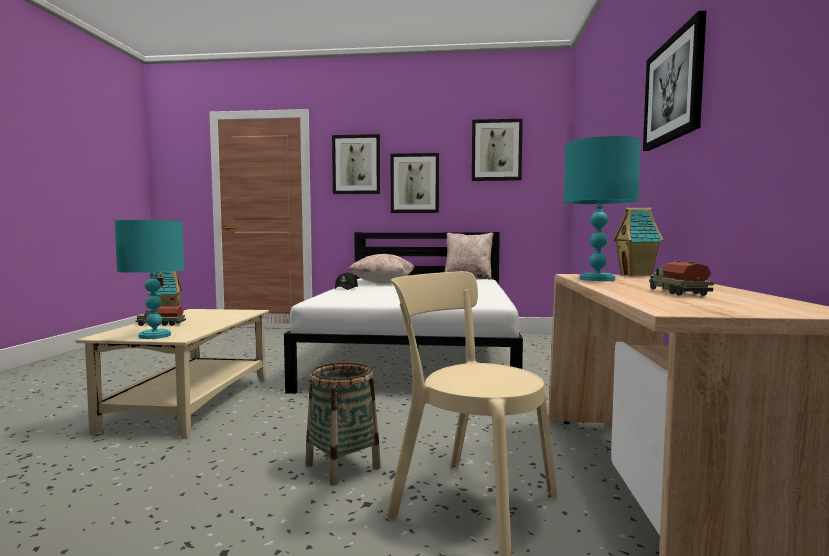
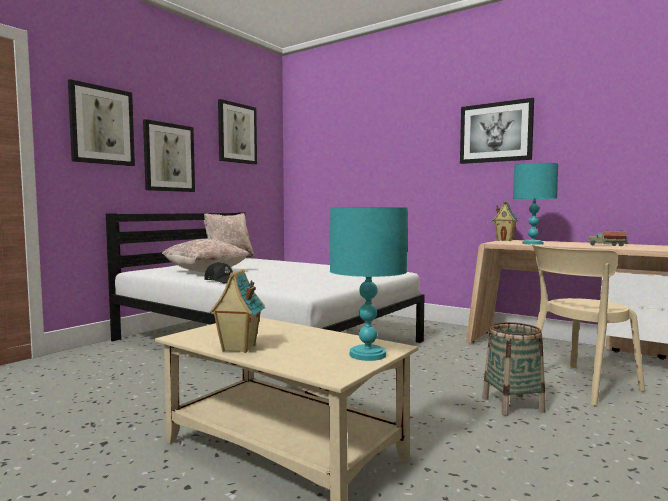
camera: 60 degrees left, 0 degrees up
(160, 324) = (282, 351): toy truck -> none

